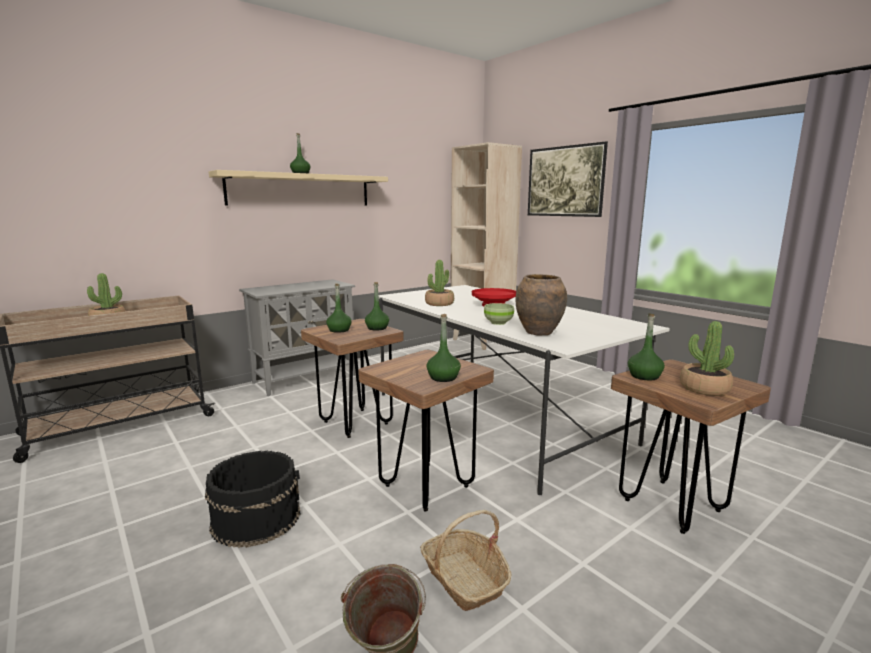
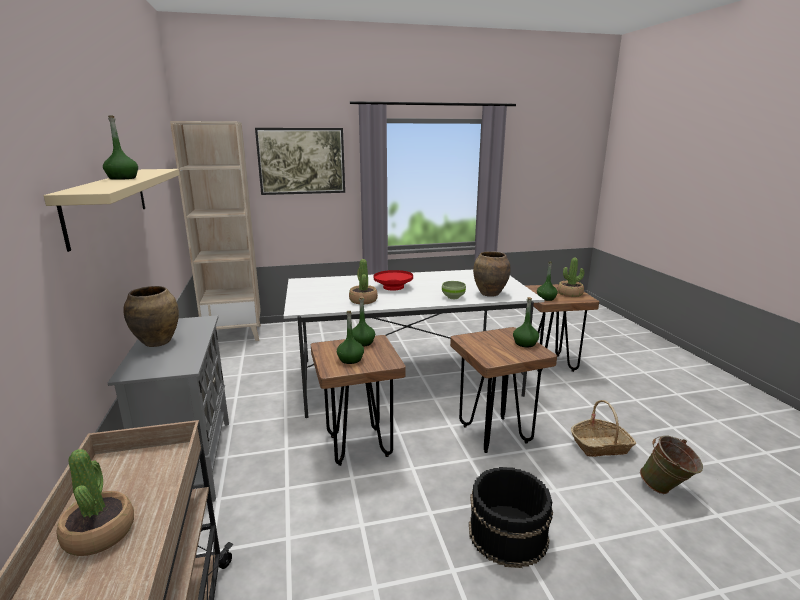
camera: 65 degrees left, 5 degrees up
(297, 285) = (157, 342): none -> brown vase

